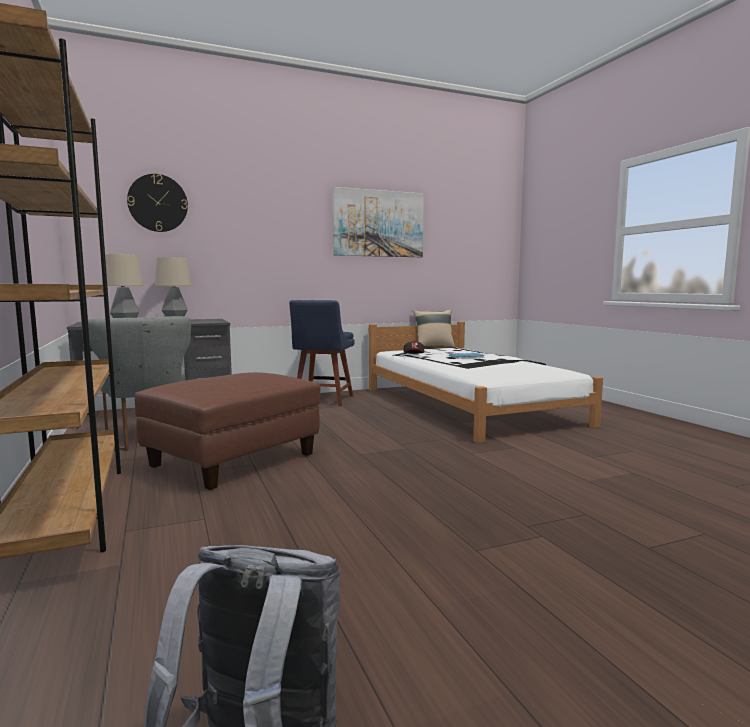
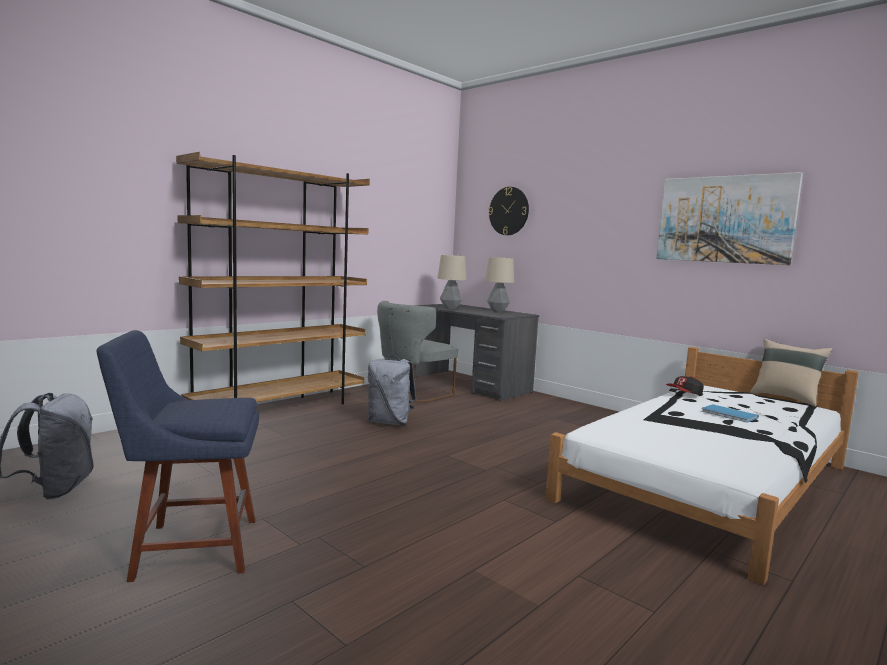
camera: 65 degrees right, 0 degrees up
(234, 461) = (390, 422): brown ottoman -> grey backpack
(322, 400) = (597, 418): blue chair -> blue chair (189, 548)

